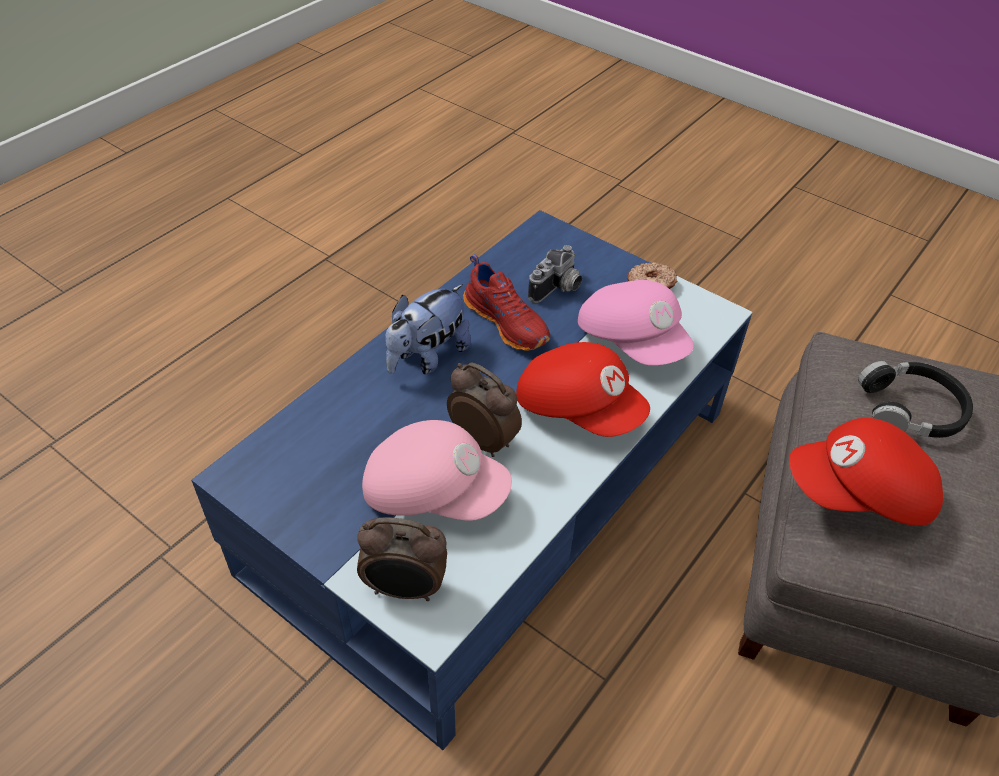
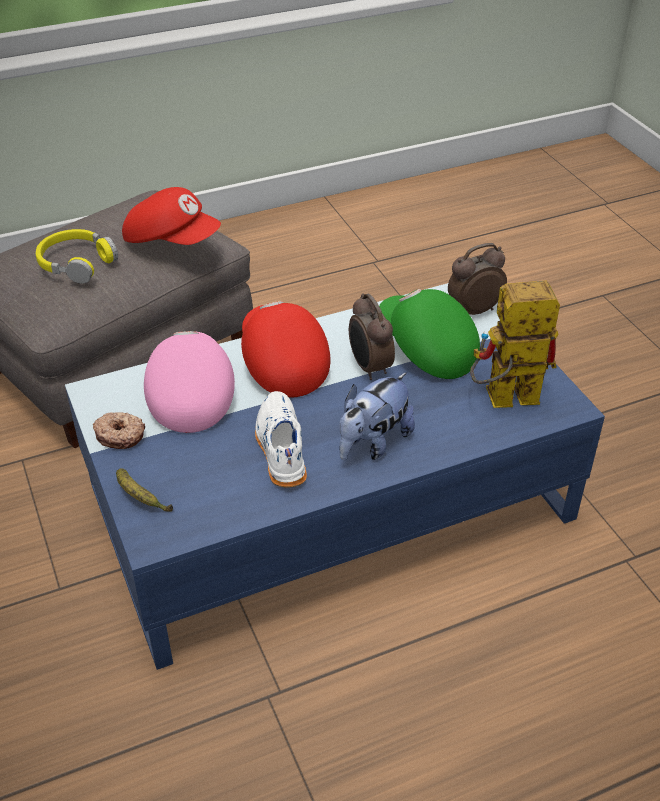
camera: 150 degrees left, 5 degrees down
(316, 453) = (502, 401): none -> toy robot
(405, 589) = (473, 310): alarm clock -> alarm clock turned 60 degrees counterclockwise
(427, 357) = (373, 443): plush toy -> plush toy turned 150 degrees clockwise
(434, 491) = (425, 350): pink cap -> green cap
(508, 322) = (279, 448): red shoe -> white shoe
(558, 289) = (206, 463): camera -> none
(582, 249) = (140, 498): none -> banana
(910, 410) = (76, 263): black headphones -> yellow headphones

